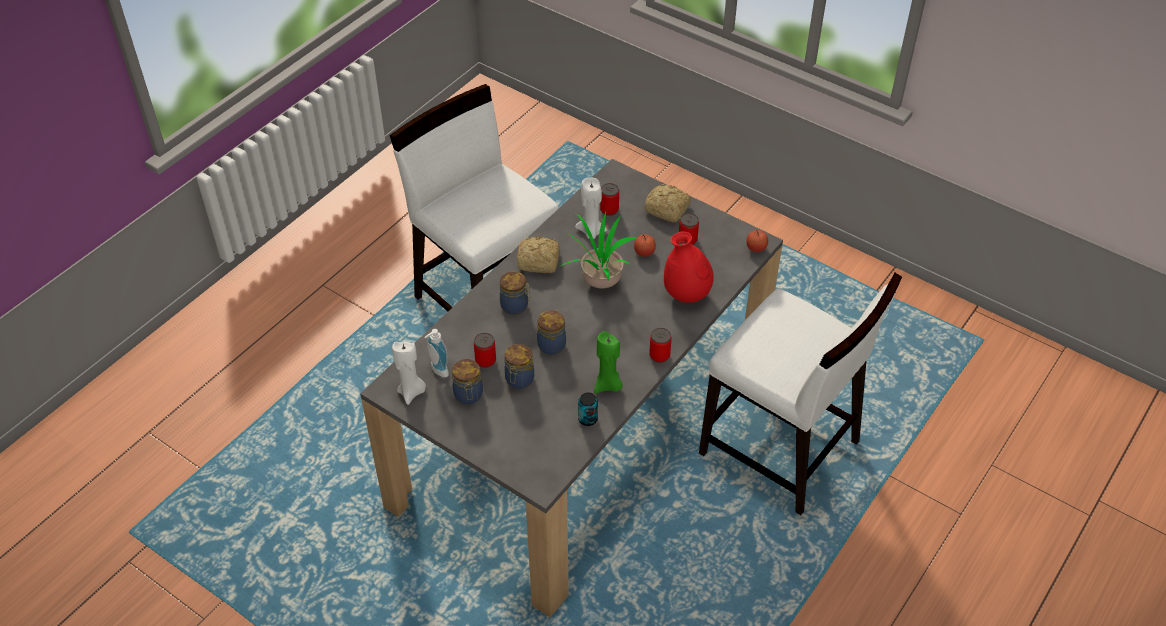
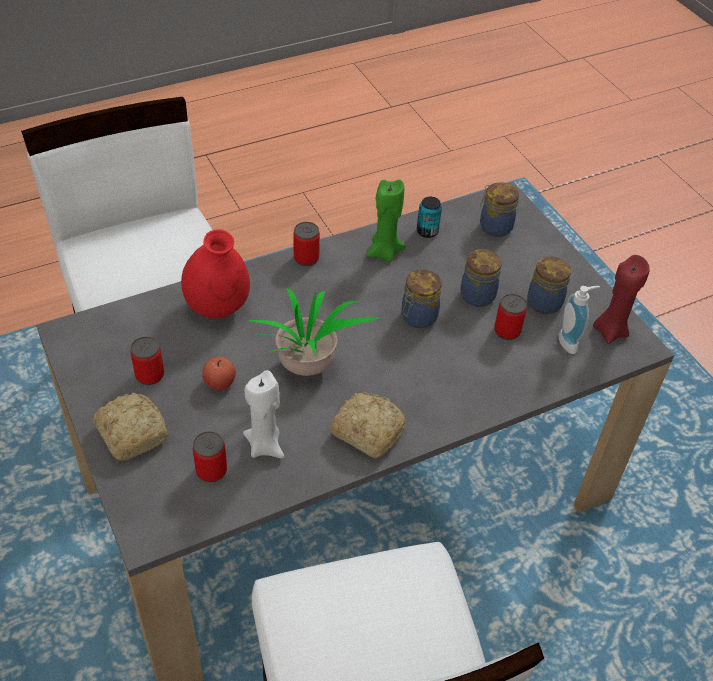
camera: 155 degrees left, 0 degrees up
(411, 392) = (610, 331): white candle -> red candle
(515, 306) = (435, 381): jar -> jar (494, 226)
(756, 248) = (79, 327): apple -> none

